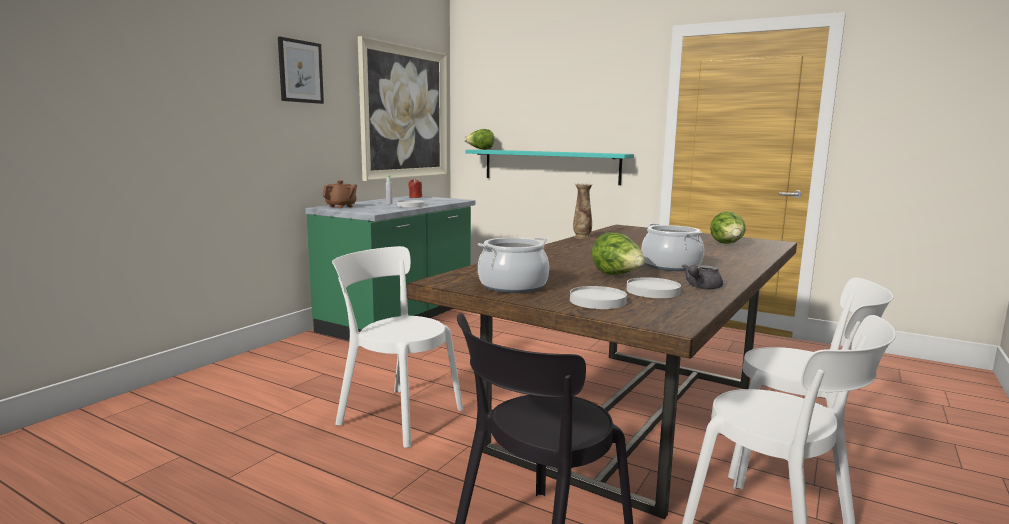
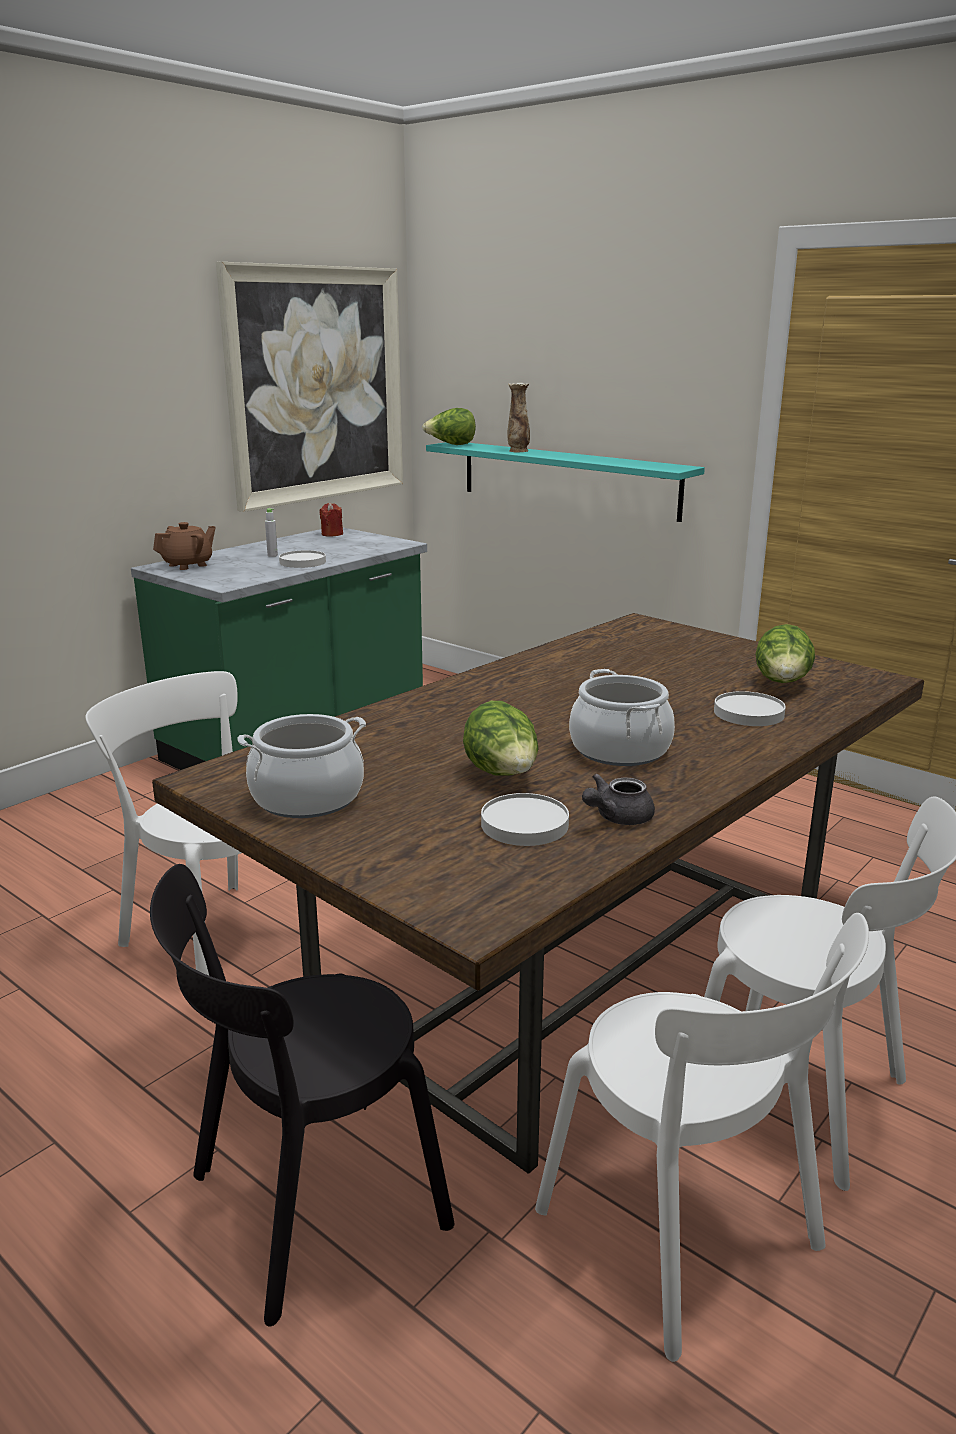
camera: 10 degrees right, 10 degrees up
(300, 71) = (109, 340): picture -> none
(582, 237) = (538, 654): vase -> vase (518, 451)
(597, 301) = (409, 848): white plate -> white plate (748, 713)

